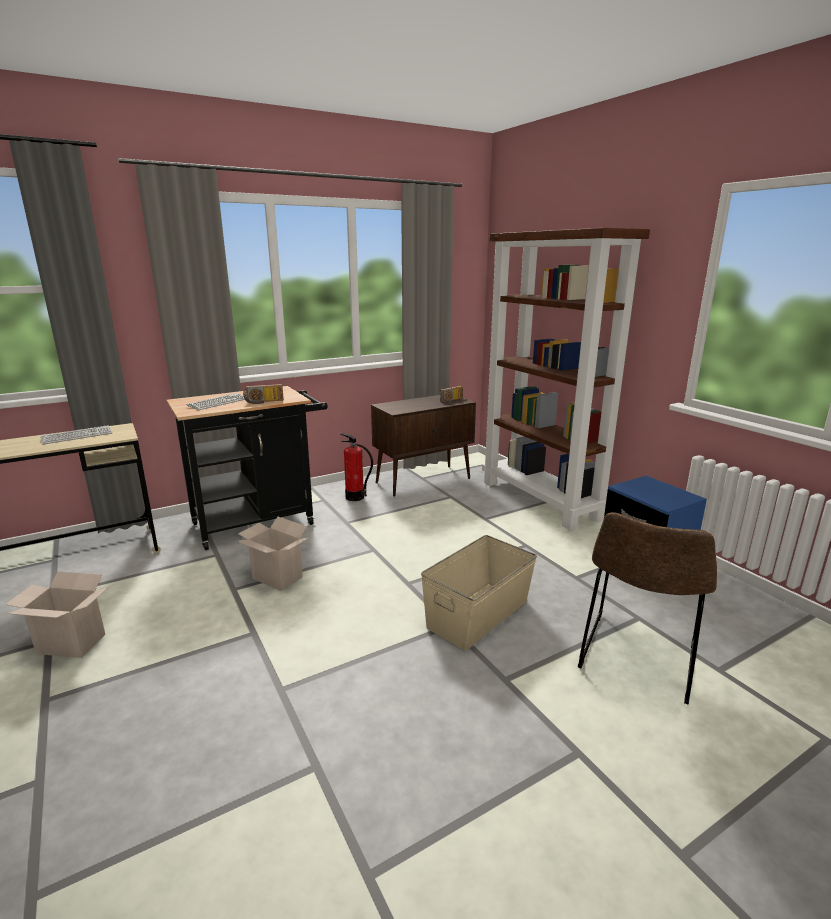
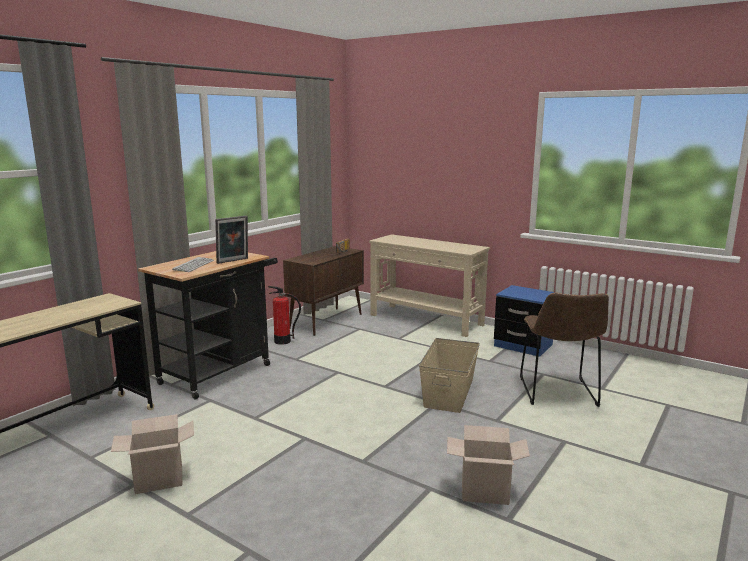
camera: 25 degrees left, 5 degrees down
(77, 436) = (76, 308): keyboard -> none
(264, 402) = (233, 261): radio -> picture frame
(275, 578) = (281, 404): cardboard box -> cardboard box (483, 493)
(541, 500) = (426, 320): brown bookcase -> beige console table

